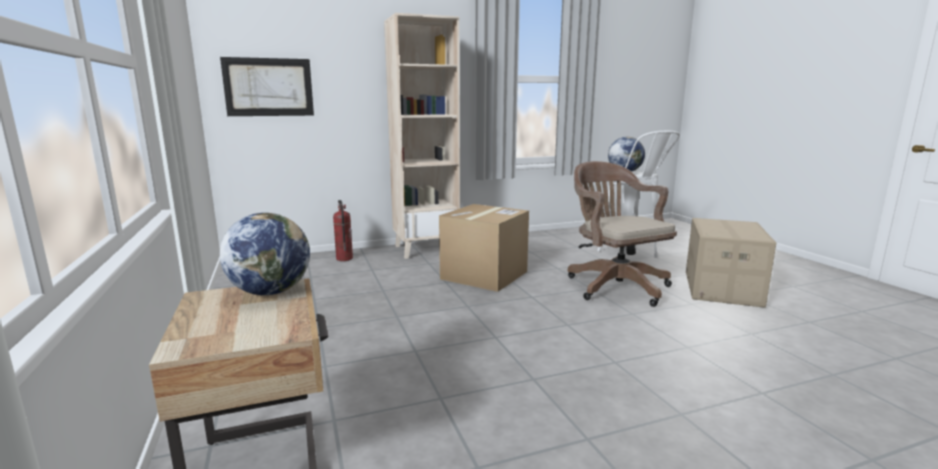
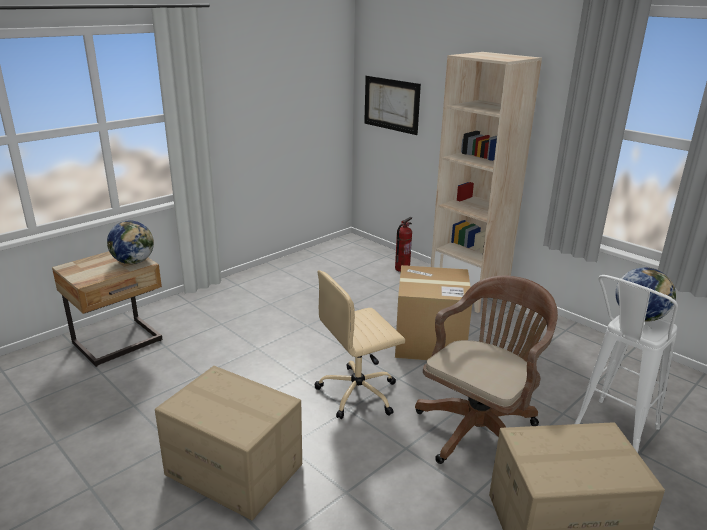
camera: 65 degrees right, 10 degrees up
(544, 315) = (359, 393): none -> beige office chair
(647, 398) = (235, 469): none -> cardboard box

